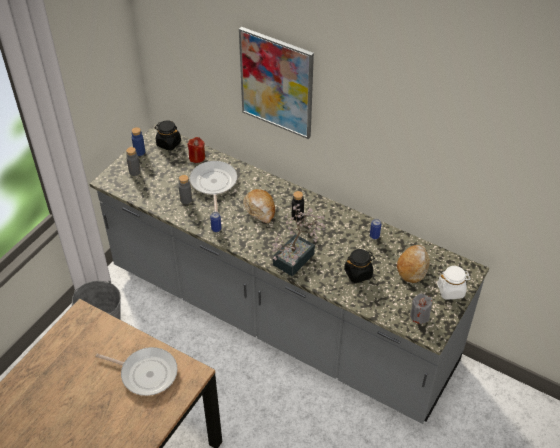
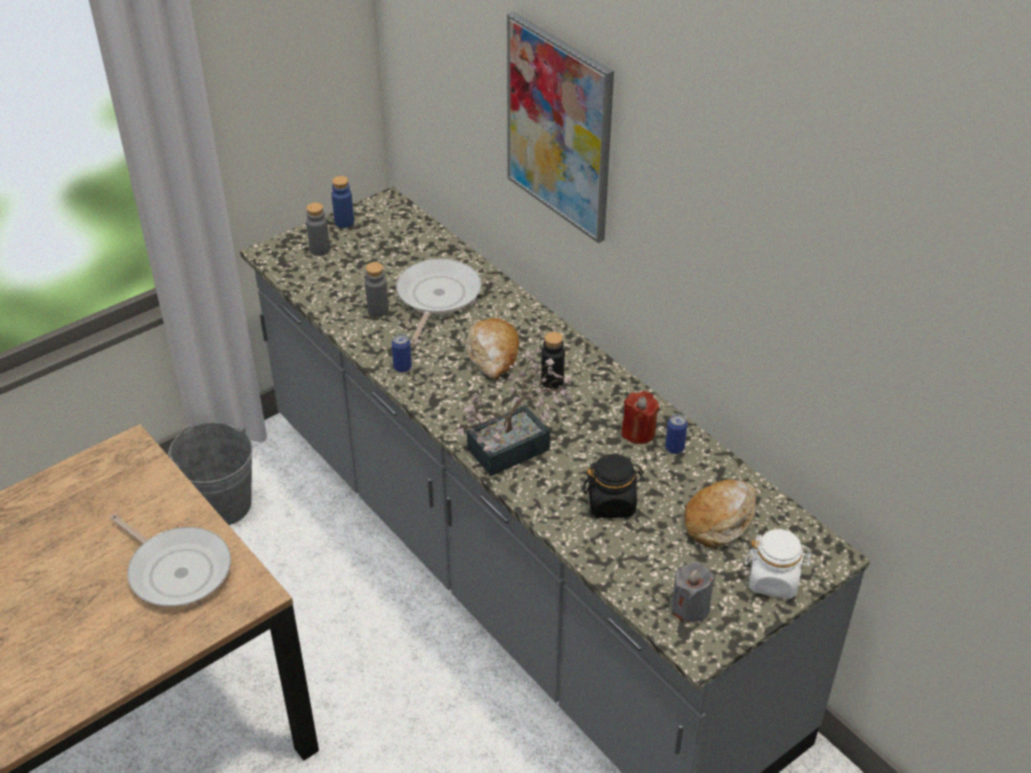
camera: 20 degrees right, 5 degrees down
(168, 143) = (397, 220): black jar -> none
(197, 157) = (432, 251): red candle -> red candle (638, 432)

